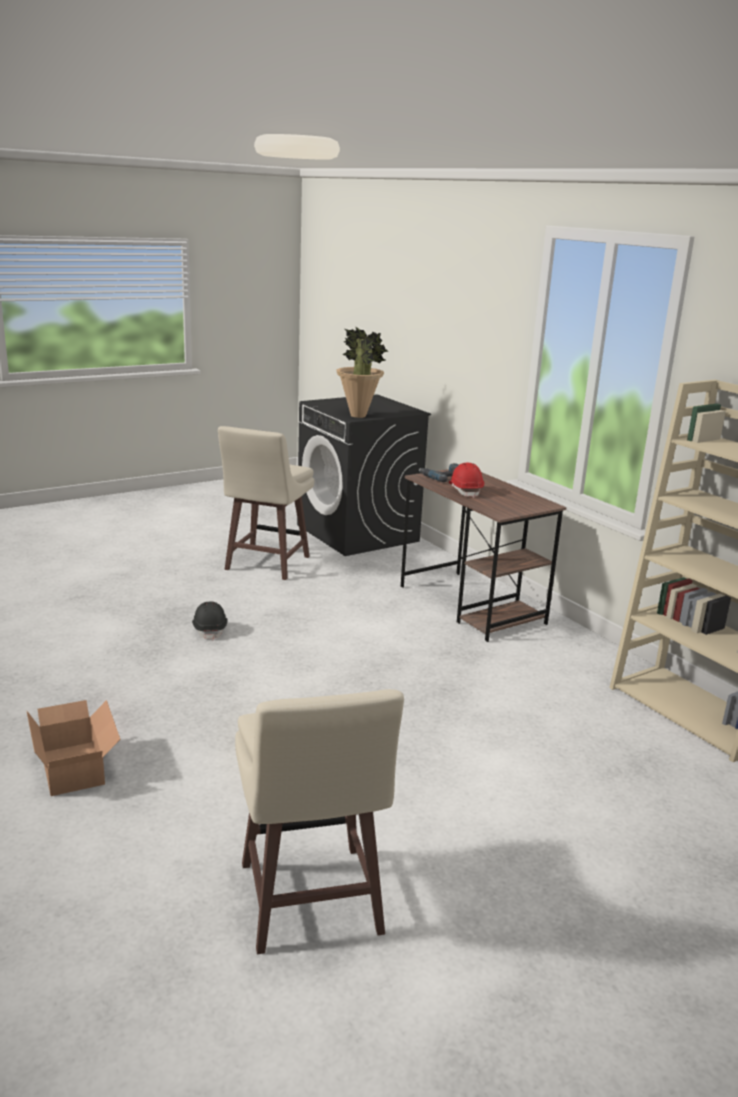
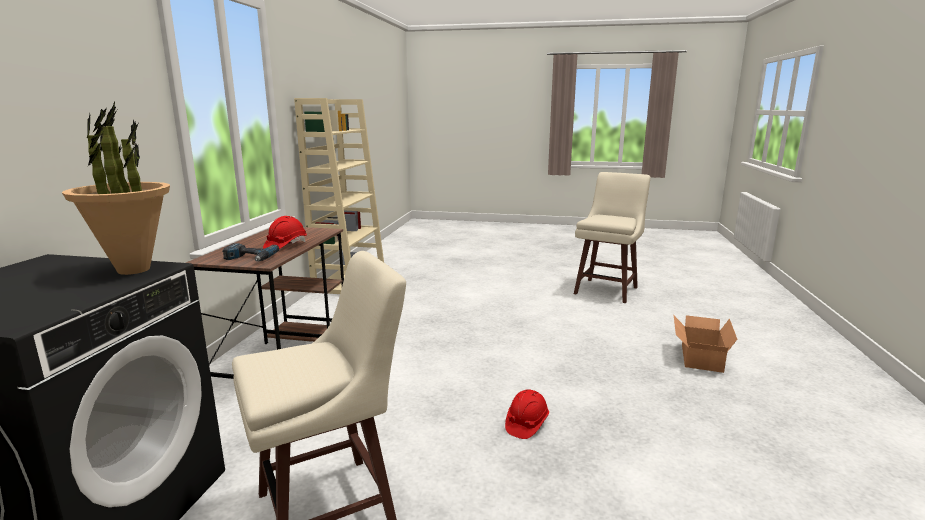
camera: 135 degrees left, 5 degrees down
(210, 630) = (526, 424): black hard hat -> red hard hat

